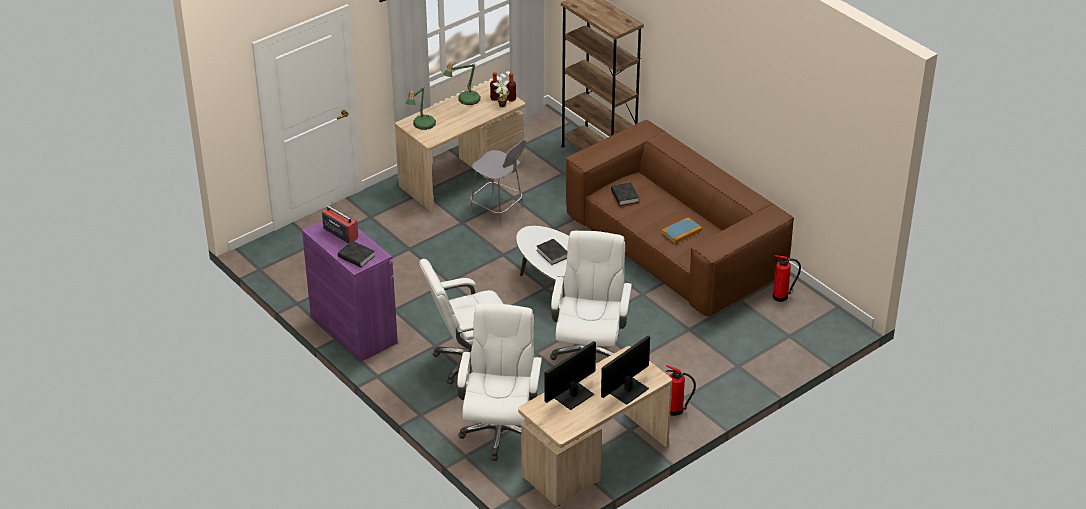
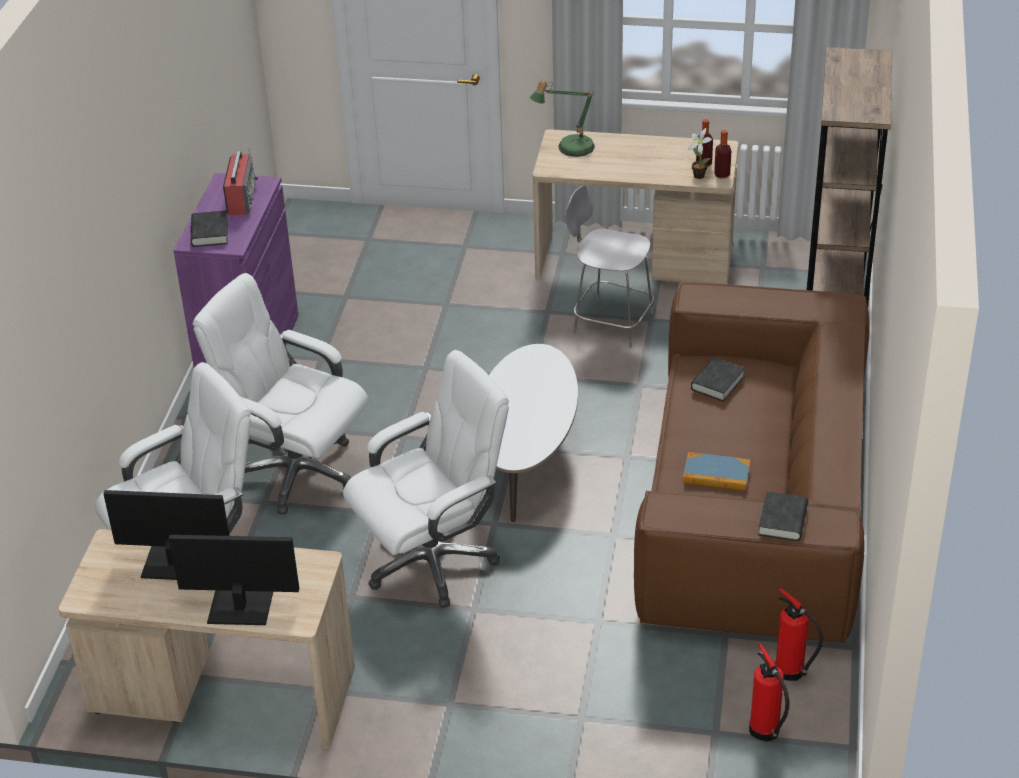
camera: 50 degrees right, 0 degrees up
(465, 100) = (666, 147): table lamp -> none
(498, 209) = (610, 322): grey chair -> grey chair turned 120 degrees clockwise
(553, 254) = (522, 396): black book -> black book (782, 520)
(676, 410) = (411, 712): fire extinguisher -> fire extinguisher (765, 732)

